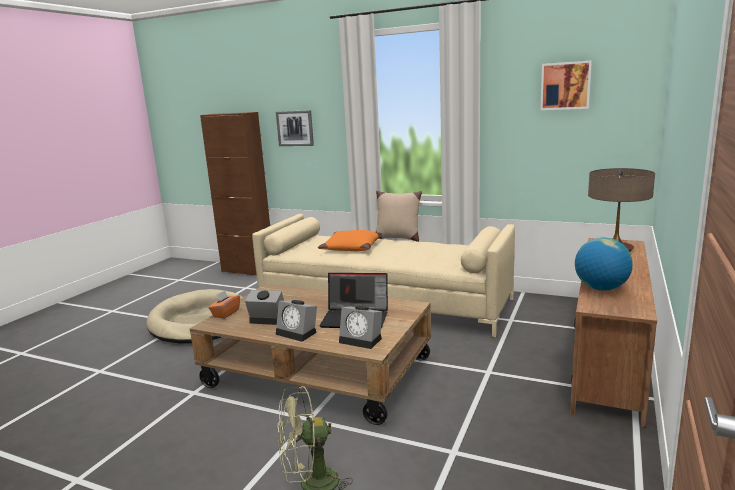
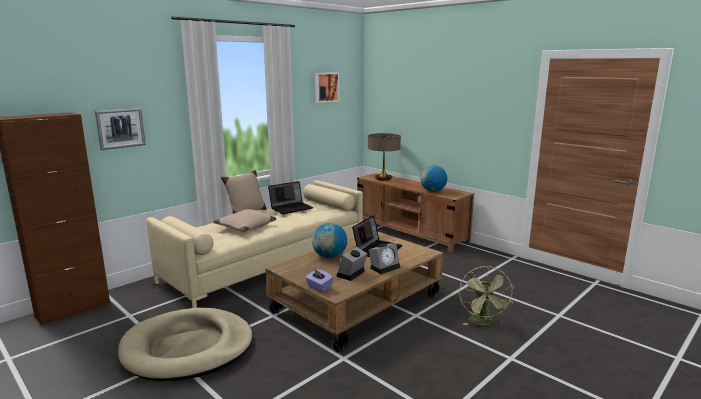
camera: 70 degrees left, 0 degrees up
(225, 313) = (319, 287): orange tissue box -> purple tissue box
(313, 300) = (330, 257): none -> globe
(351, 248) = (246, 227): orange pillow -> beige pillow
(362, 340) = (412, 252): alarm clock -> none
(433, 247) = (291, 208): none -> laptop

